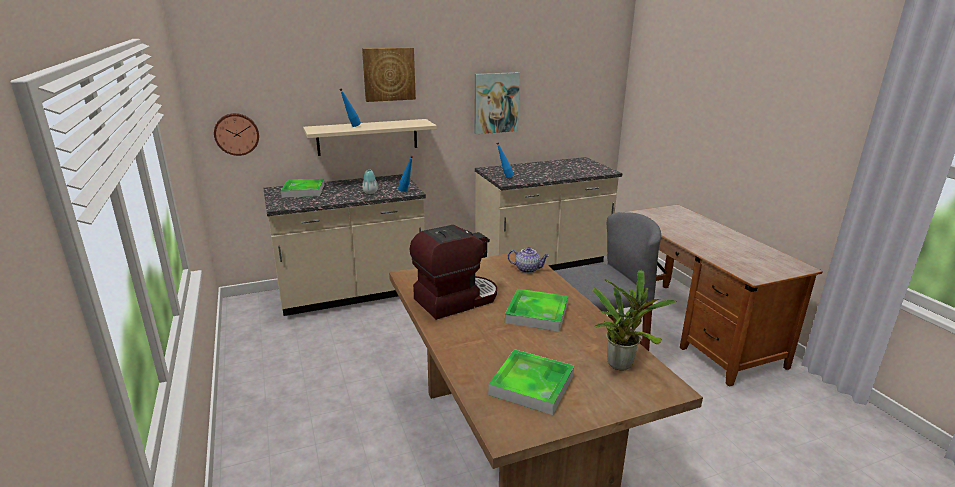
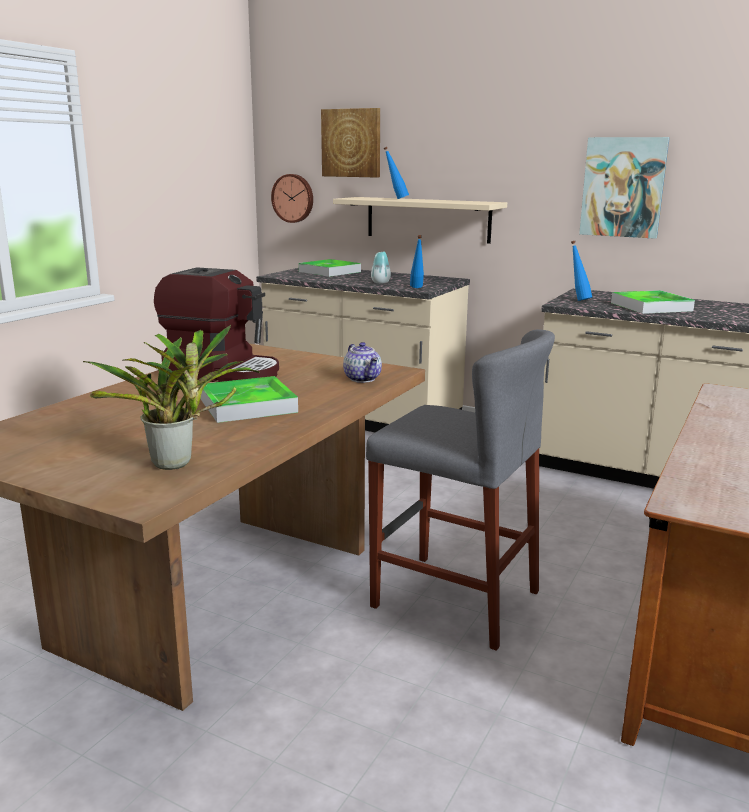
camera: 50 degrees right, 5 degrees down
(389, 74) = (462, 134): picture -> picture (351, 143)
(531, 385) = (68, 436): tray -> tray (651, 307)

